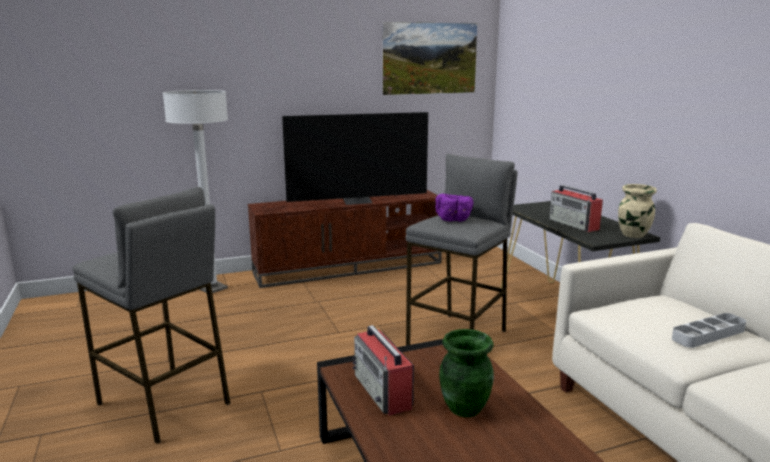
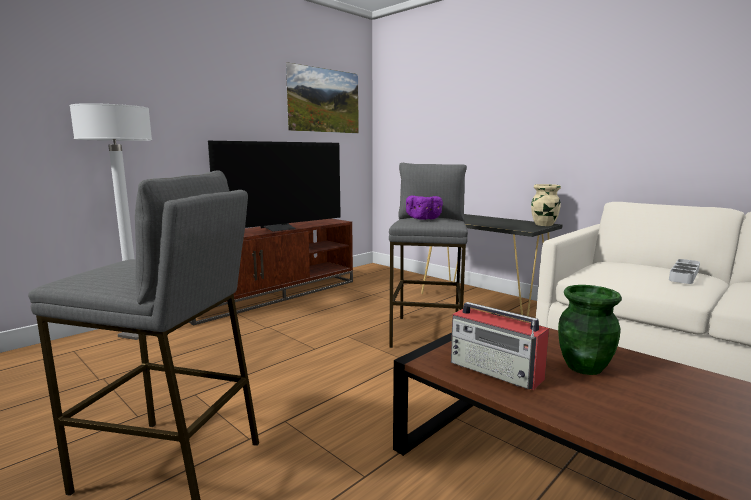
camera: 25 degrees left, 5 degrees down
(574, 224) = (493, 223): radio -> none

